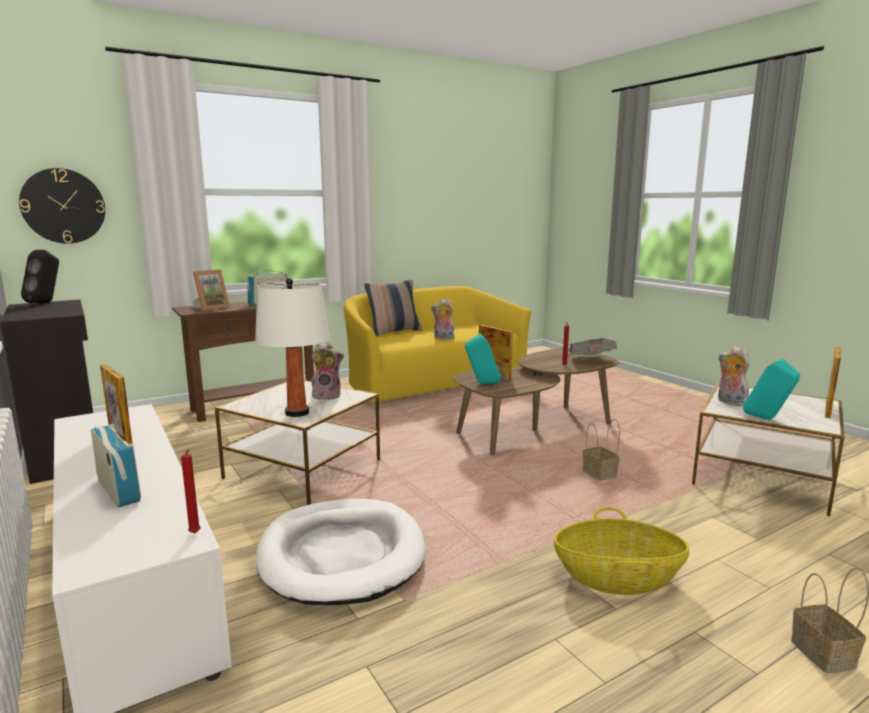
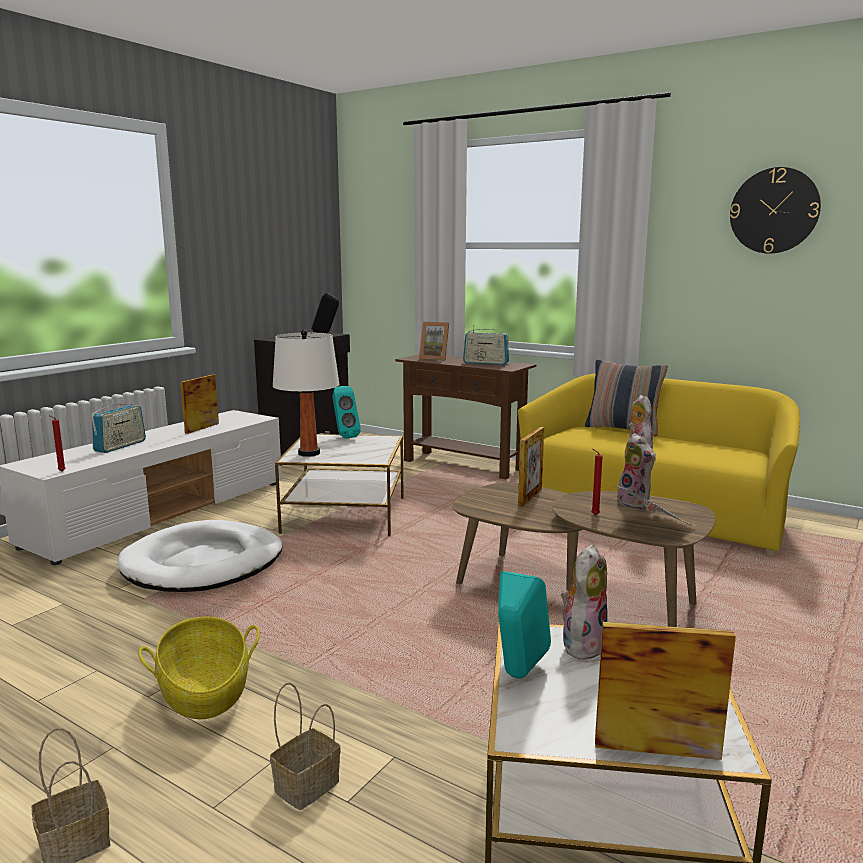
camera: 65 degrees right, 0 degrees up
(63, 206) = (377, 258): wall clock -> wall clock (774, 211)
(327, 396) = (363, 452): plush toy -> plush toy (636, 503)
(482, 384) = (488, 496): turquoise speaker -> turquoise speaker (344, 437)
(600, 474) = (466, 657): basket -> basket (306, 787)

